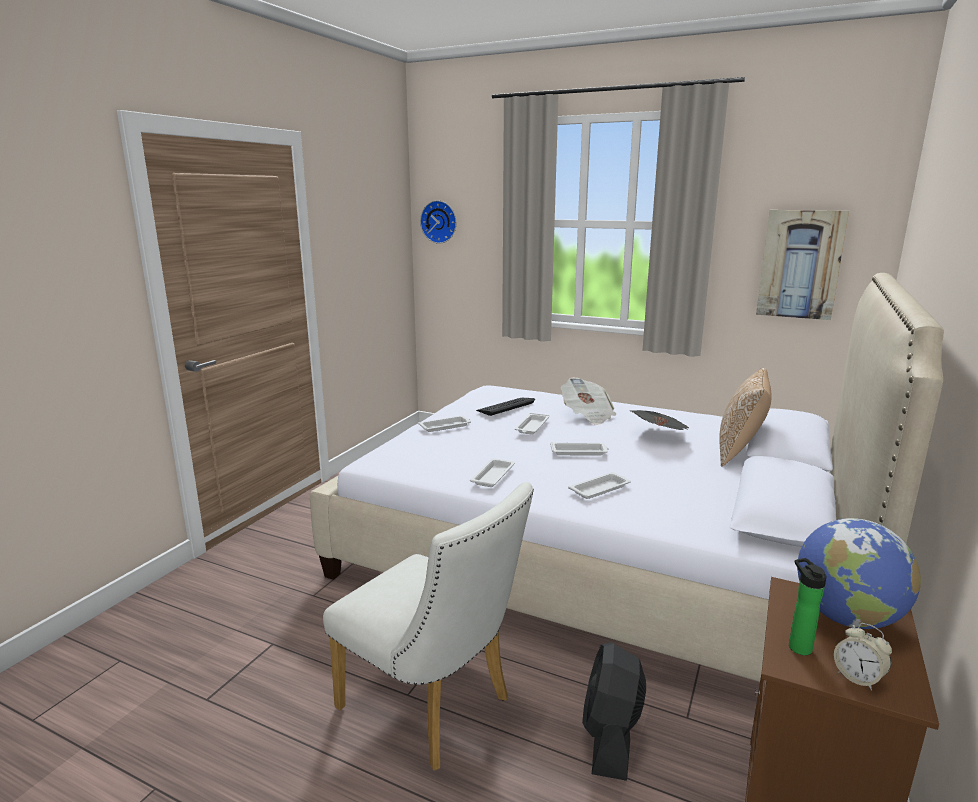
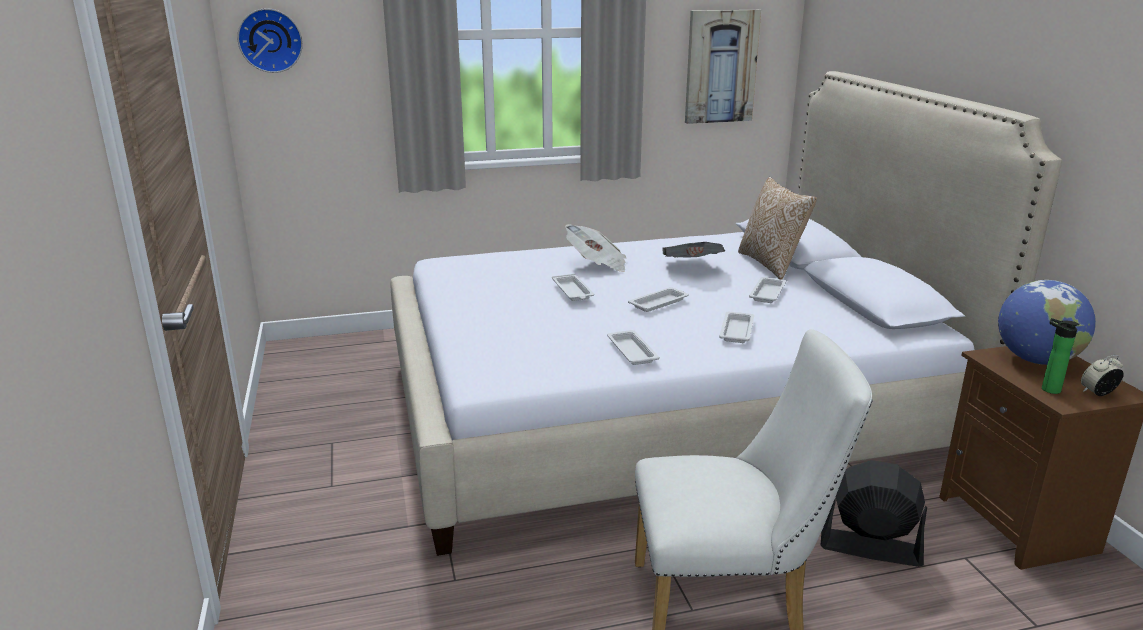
camera: 40 degrees left, 5 degrees up
(445, 426) = (483, 317): white tray -> white tray (767, 293)
(505, 407) = (506, 277): keyboard -> none
(610, 737) = (870, 547): black fan -> black fan turned 135 degrees clockwise
(858, 678) = (1097, 393): alarm clock -> alarm clock turned 150 degrees clockwise

